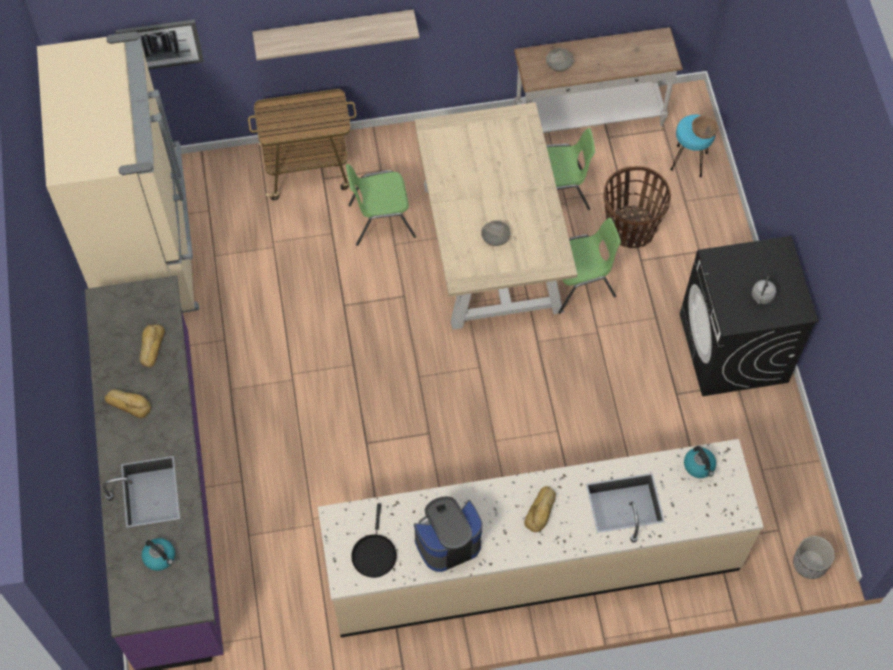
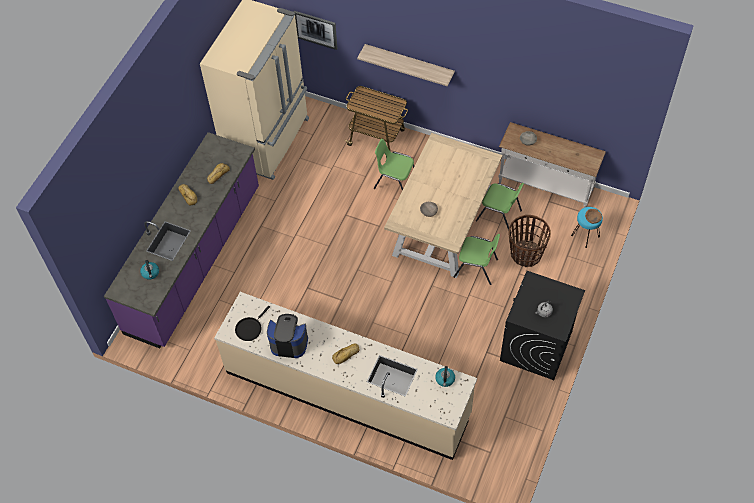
camera: 35 degrees right, 5 degrees down
(809, 563) = (494, 479): planter -> none

